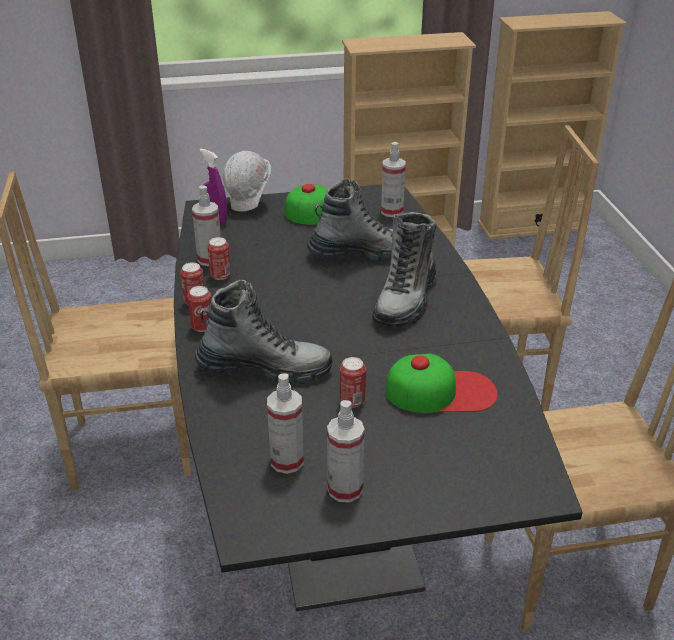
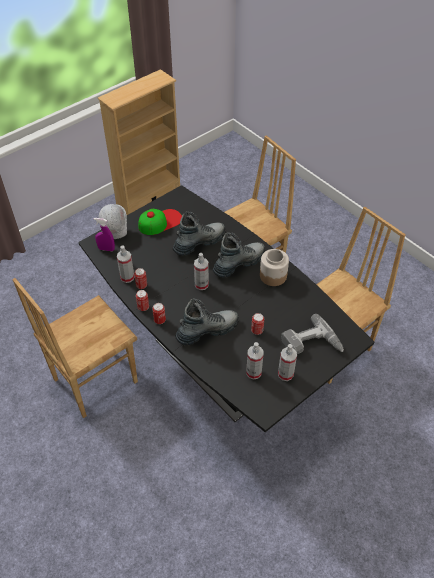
camera: 30 degrees left, 15 degrees up
(392, 211) = (192, 208): spray bottle -> spray bottle (201, 284)
(406, 299) = (239, 263): boot -> boot turned 120 degrees counterclockwise
(440, 463) = (312, 344): none -> power drill
(441, 391) = (288, 309): cap -> none
(454, 335) = (273, 275): none -> jar
(532, 226) = (207, 153): beige bookcase -> none

